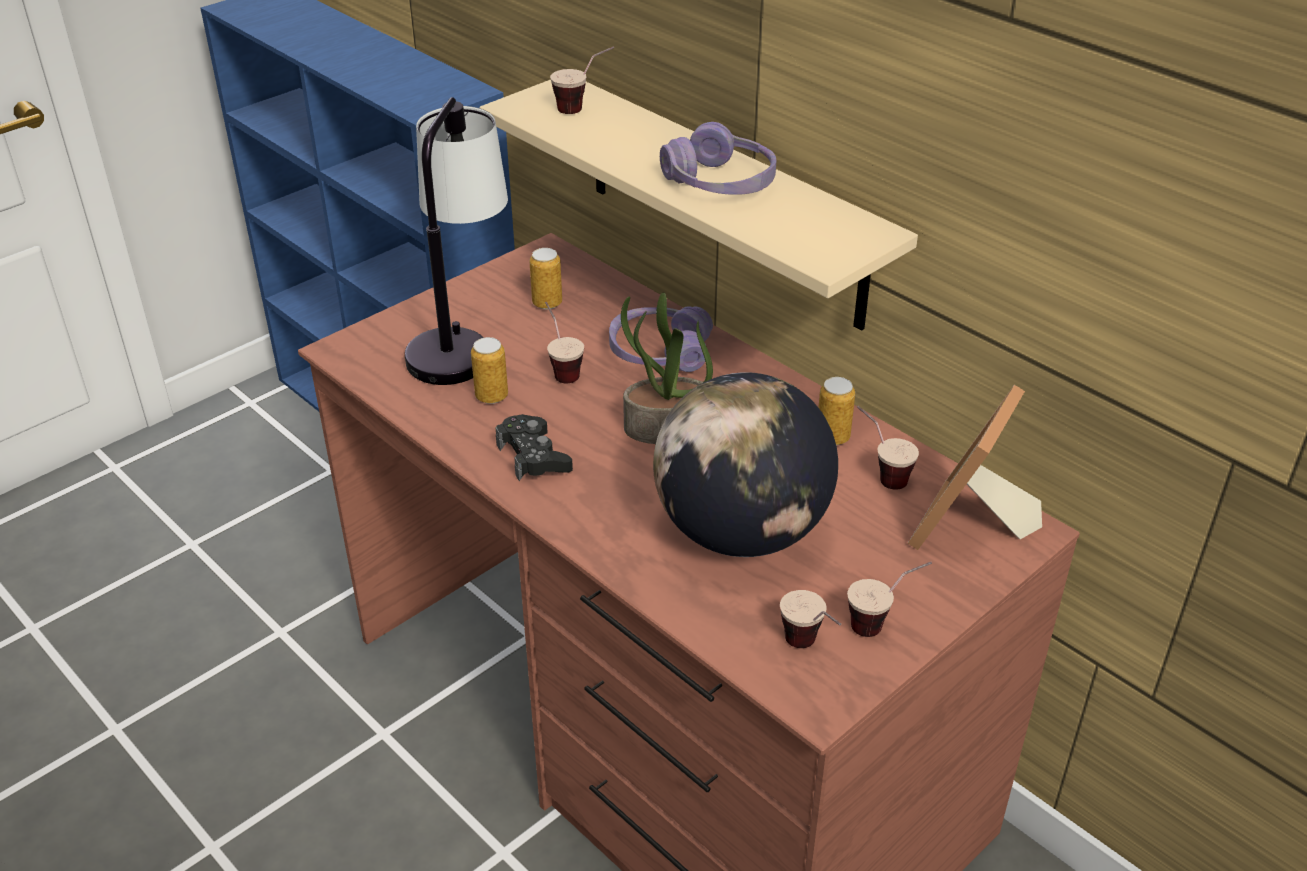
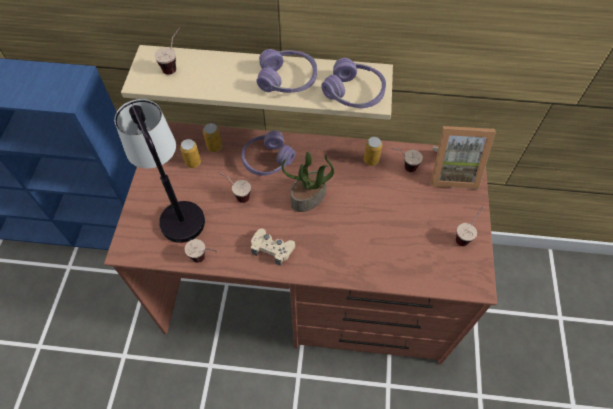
camera: 40 degrees left, 20 degrees up
(491, 396) = (222, 229): can -> can (214, 147)
(533, 456) = (272, 248): black game controller -> beige game controller
(741, 532) = (383, 229): globe -> none
(803, 237) = (354, 93): none -> purple headphones
(810, 650) = (455, 265): cup -> cup (205, 259)
(969, 529) = (452, 172): picture frame -> picture frame turned 75 degrees counterclockwise

